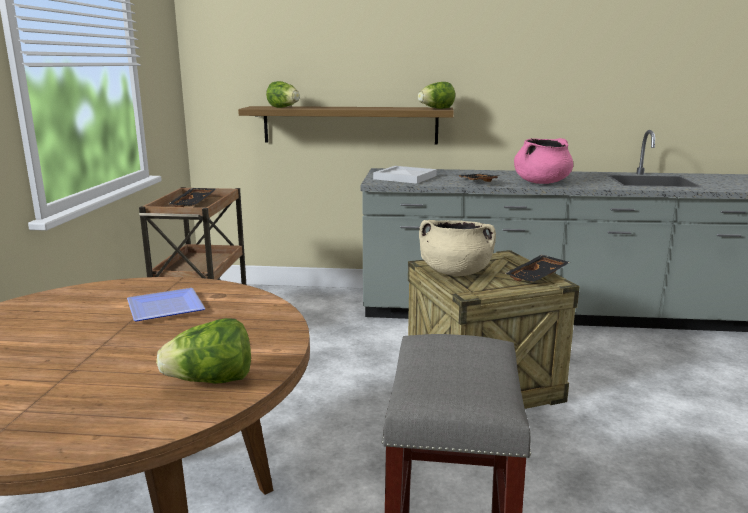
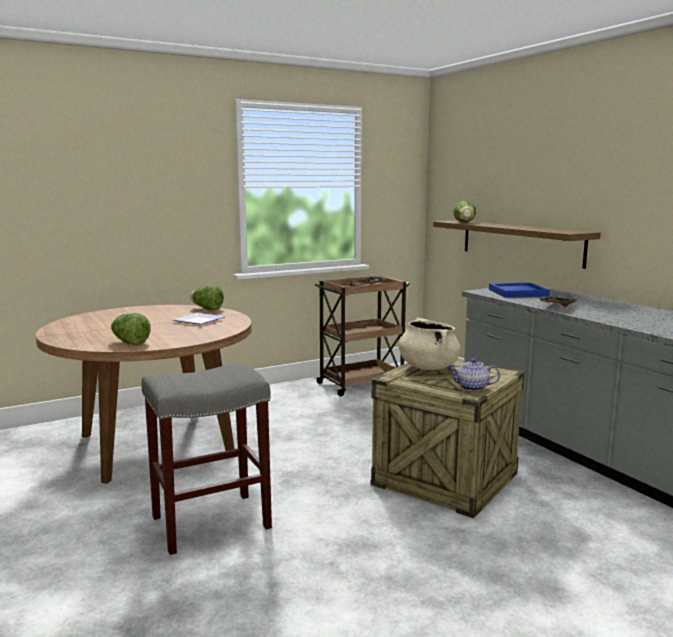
camera: 55 degrees right, 5 degrees down
(405, 177) = (518, 292): white tray -> blue tray
(436, 108) = (568, 232): lettuce -> lettuce (207, 309)
(538, 276) = (472, 388): black tray -> teapot
(541, 182) = (616, 317): pink cooking pot -> none

